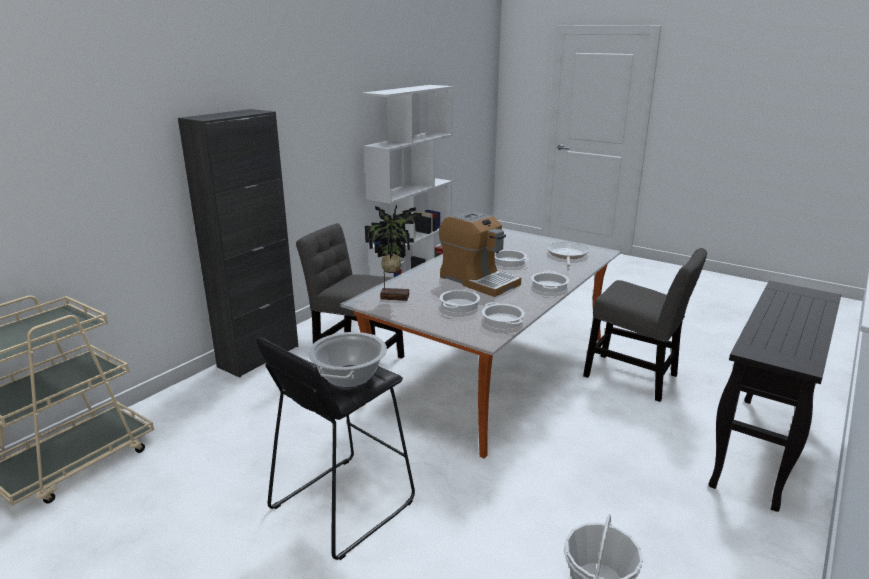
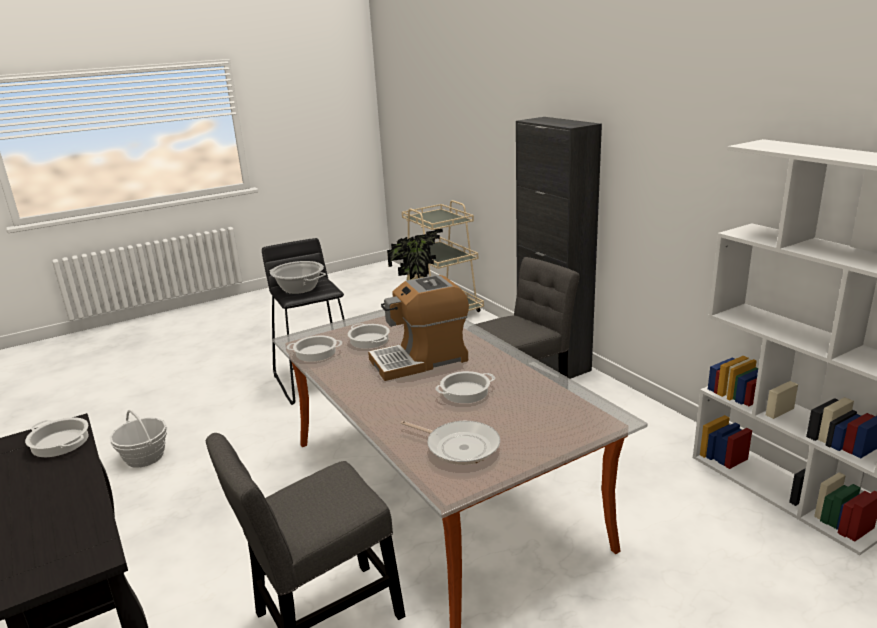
camera: 115 degrees right, 0 degrees up
(549, 286) = (364, 397): cooking pot -> cooking pot (61, 442)

